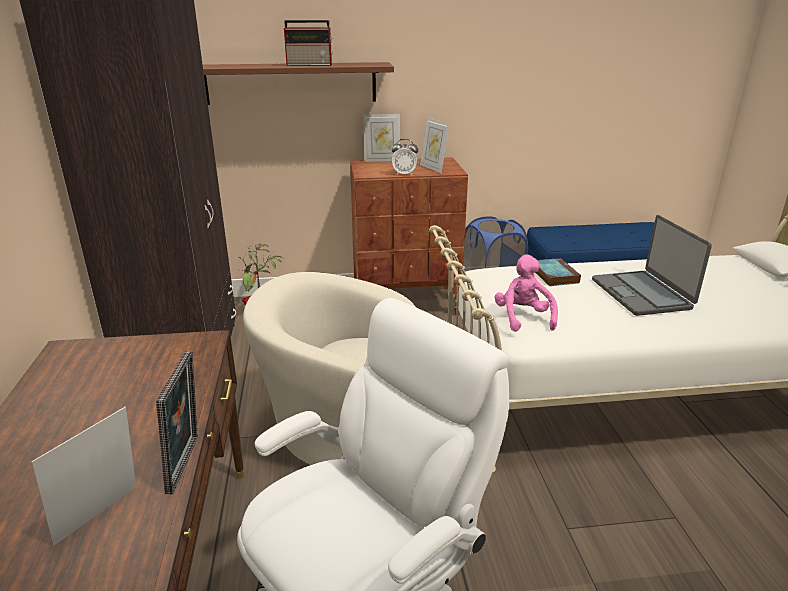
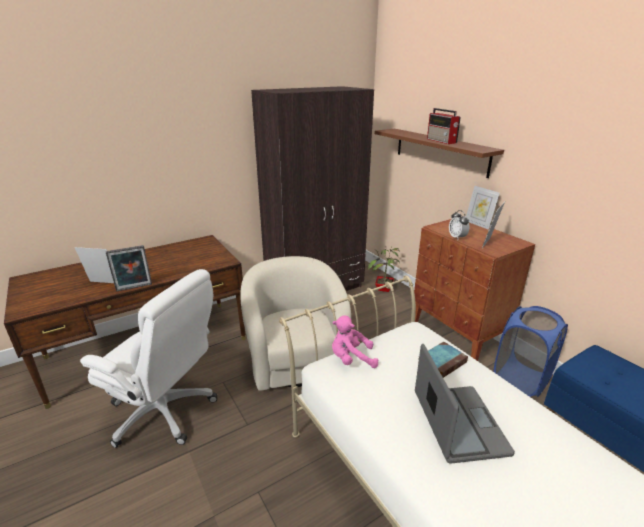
camera: 65 degrees right, 0 degrees up
(523, 318) = (351, 359): pink plush toy -> pink plush toy turned 150 degrees counterclockwise
(642, 294) = (458, 423): laptop -> laptop turned 120 degrees clockwise

